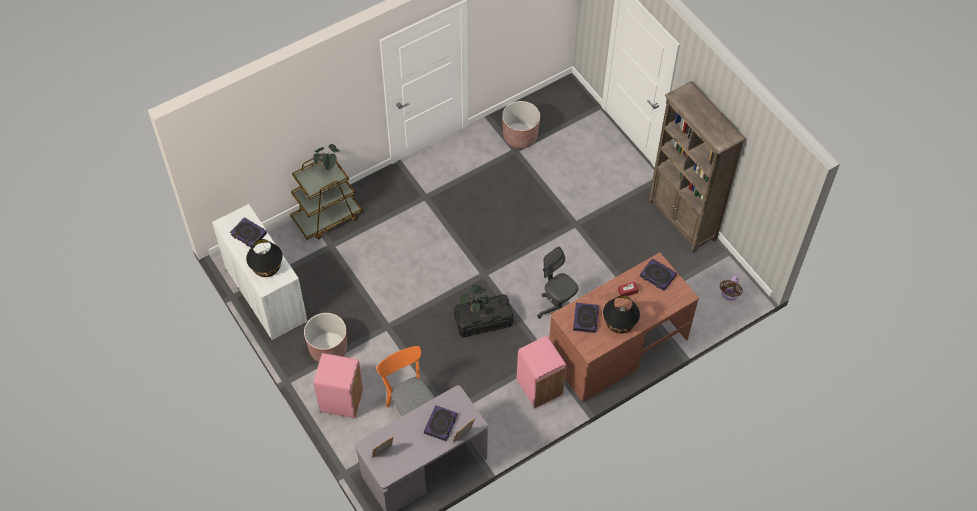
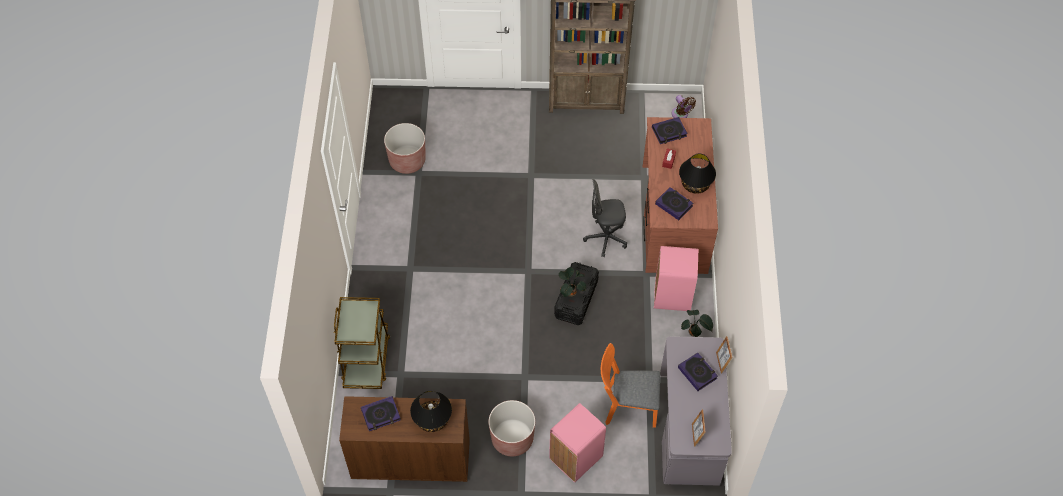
camera: 55 degrees left, 0 degrees up
(266, 294) = (411, 459): white cabinet -> brown cabinet
(328, 168) = (352, 309): potted plant -> potted plant (694, 333)

